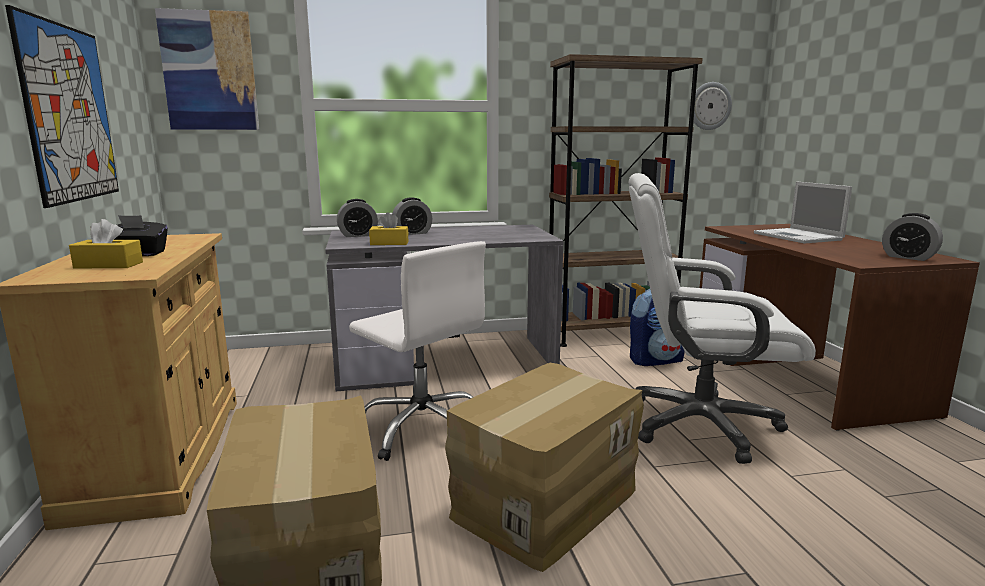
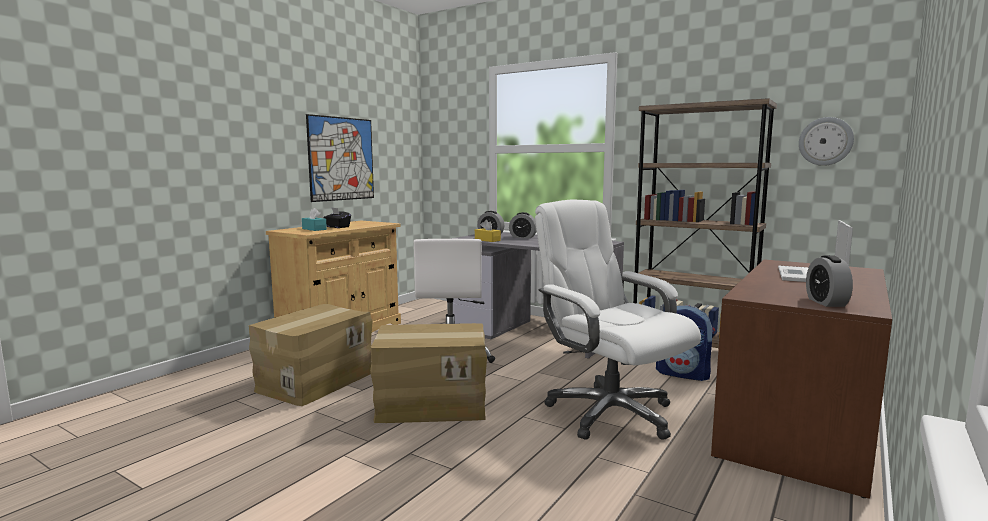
camera: 45 degrees right, 5 degrees down
(108, 265) = (314, 229): yellow tissue box -> turquoise tissue box
(209, 71) = (447, 131): picture -> none

